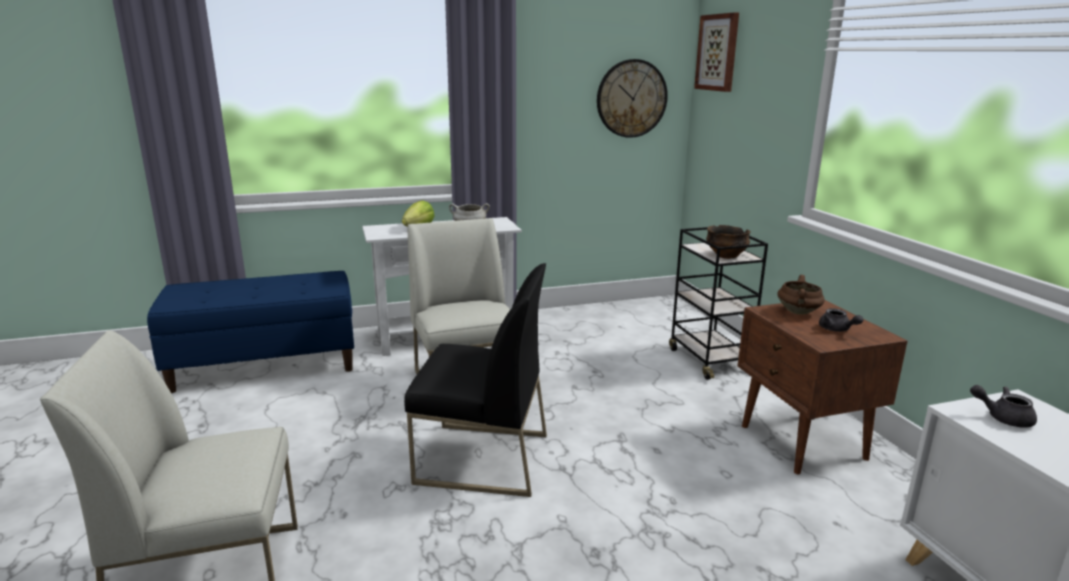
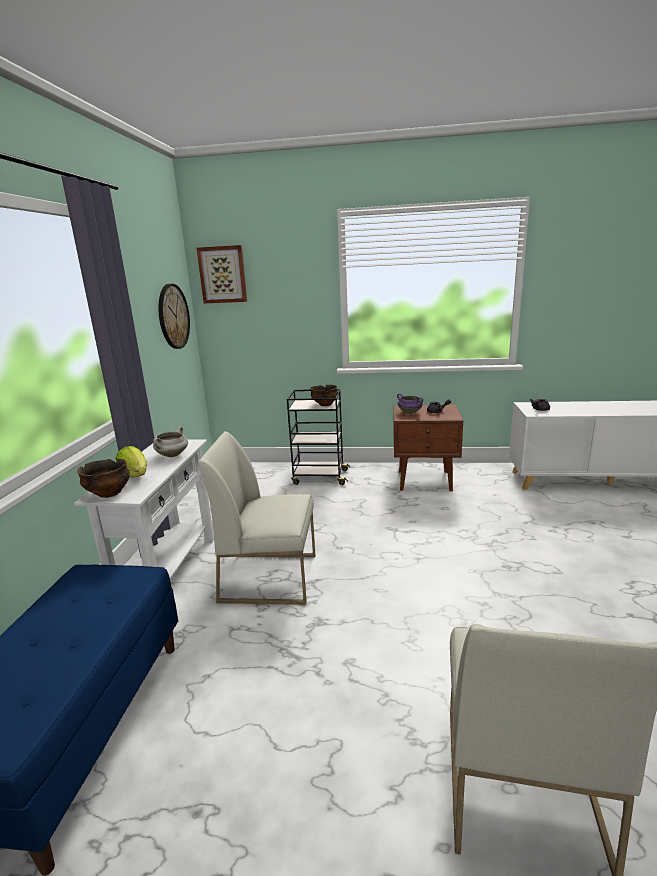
camera: 65 degrees left, 0 degrees up
(381, 229) = (109, 493): none -> bowl
(481, 459) = (390, 590): black chair -> none
(799, 312) = (410, 413): brown cooking pot -> purple cooking pot

